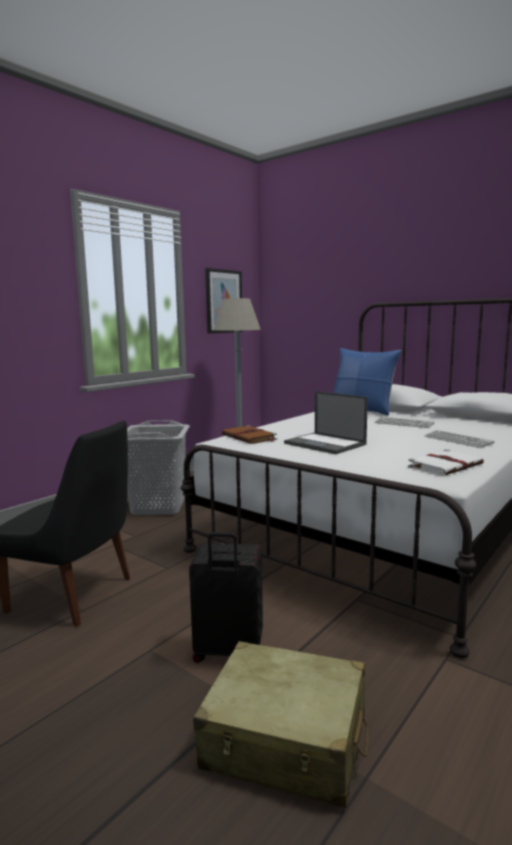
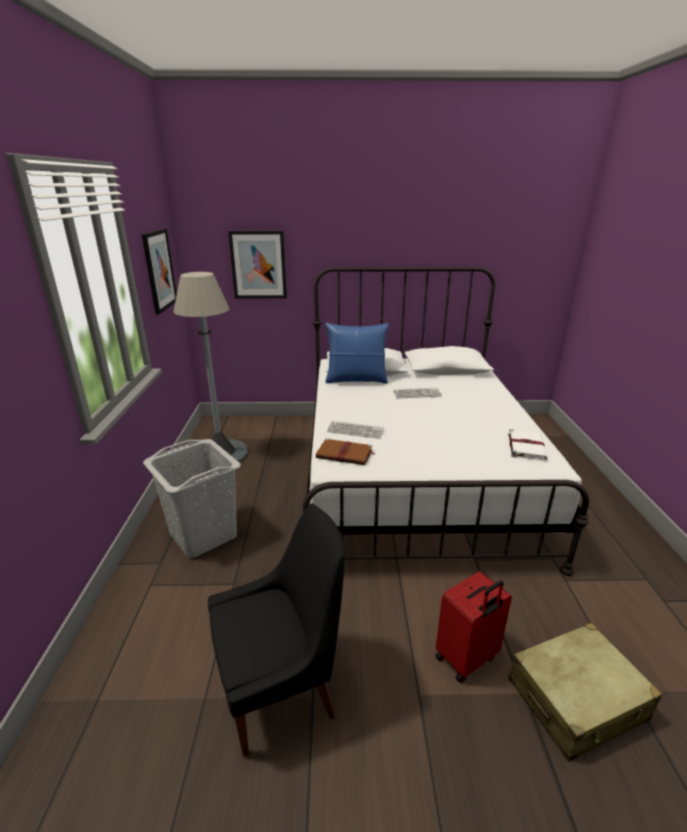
camera: 40 degrees left, 15 degrees up
(227, 652) = (467, 659): black suitcase -> red suitcase
(317, 304) = (258, 265): none -> picture
(326, 444) = (417, 444): laptop -> none
(457, 440) = (482, 408): keyboard -> keyboard (355, 430)

